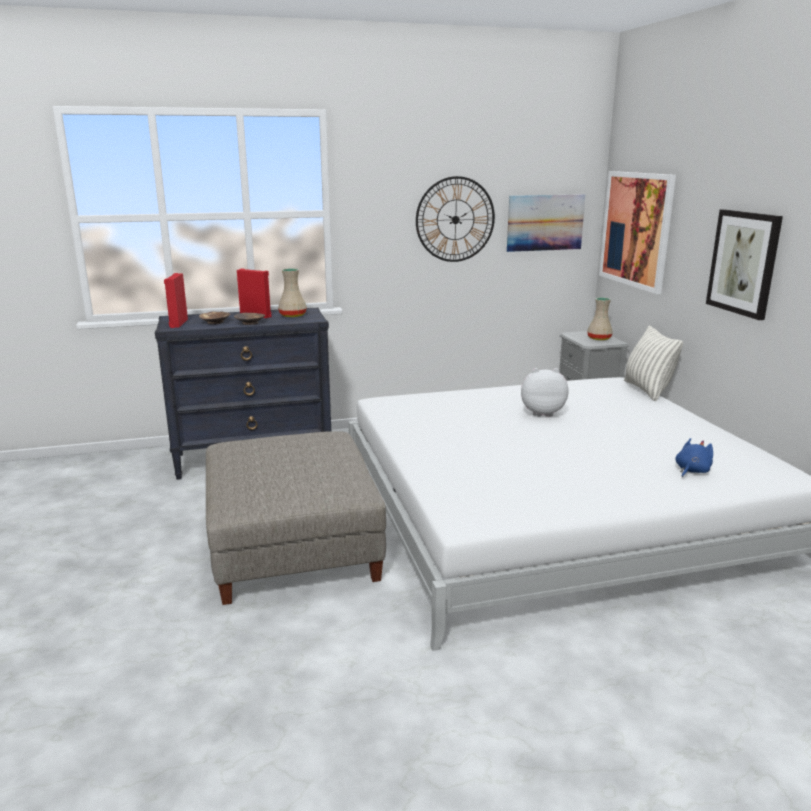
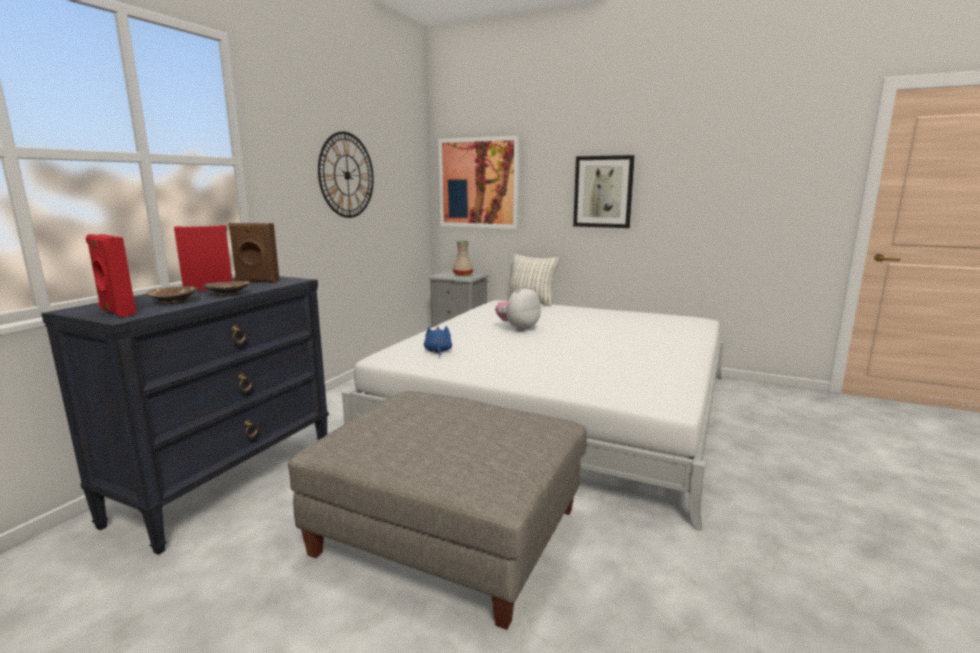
camera: 50 degrees left, 5 degrees down
(293, 315) = (257, 281): beige vase -> brown speaker
(545, 222) = (403, 181): picture -> none
(691, 471) = (667, 331): blue plush toy -> blue plush toy (438, 351)

